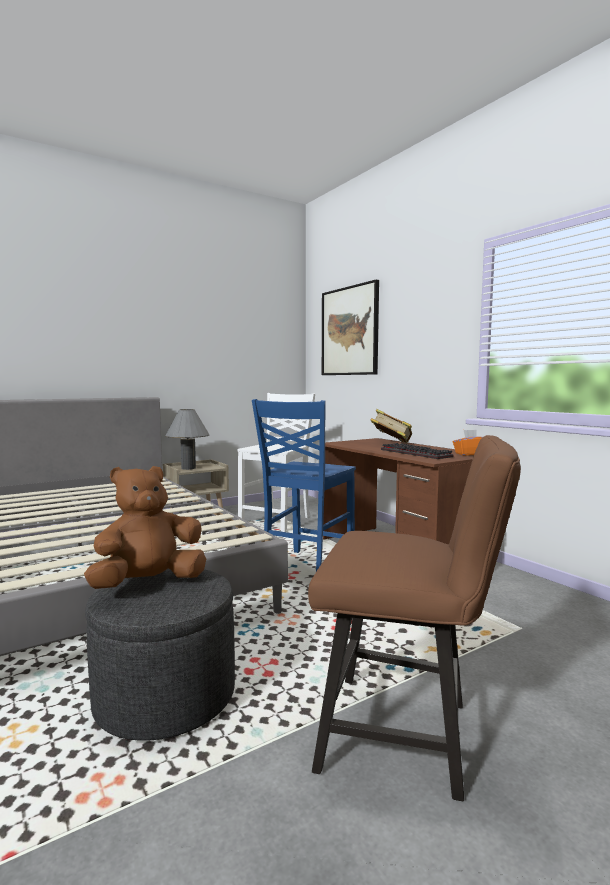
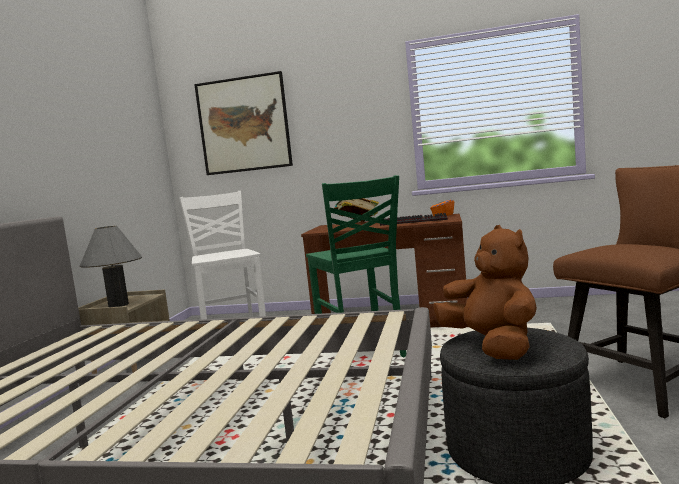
camera: 45 degrees left, 0 degrees up
(149, 583) = (492, 346): brown plush toy -> brown plush toy turned 150 degrees clockwise
(306, 569) = (362, 353): blue chair -> green chair

